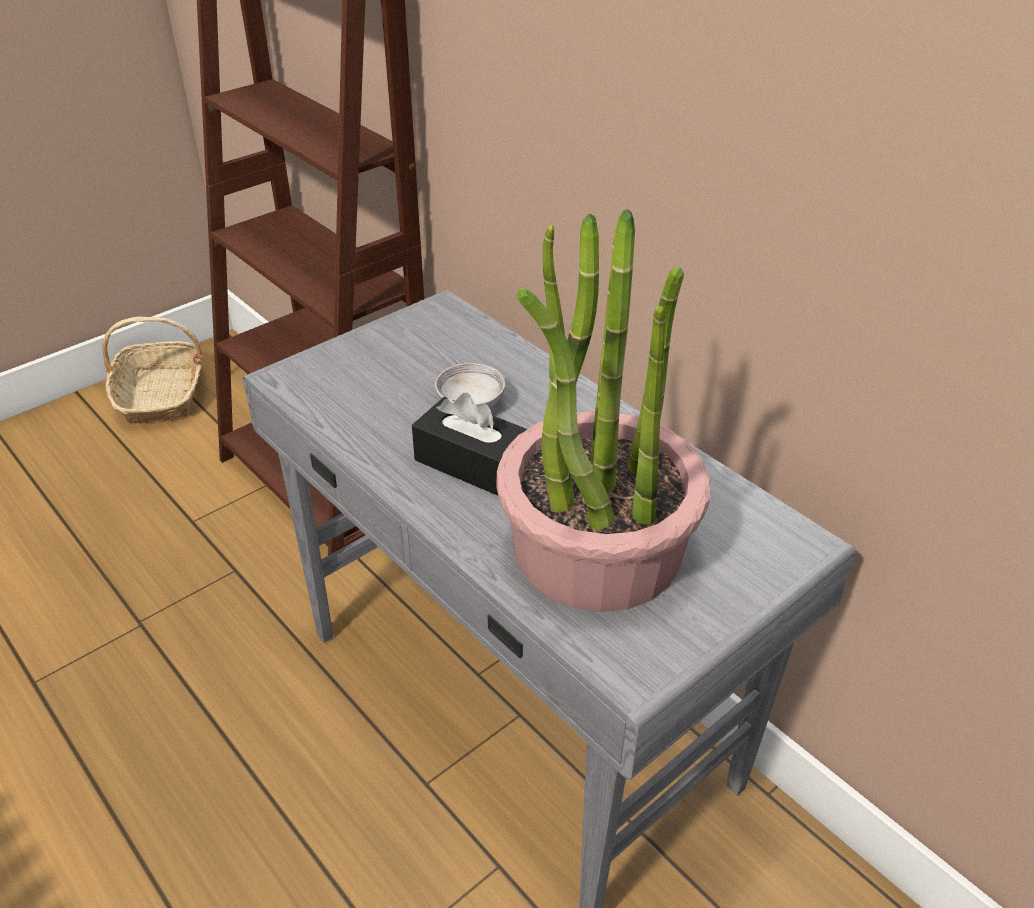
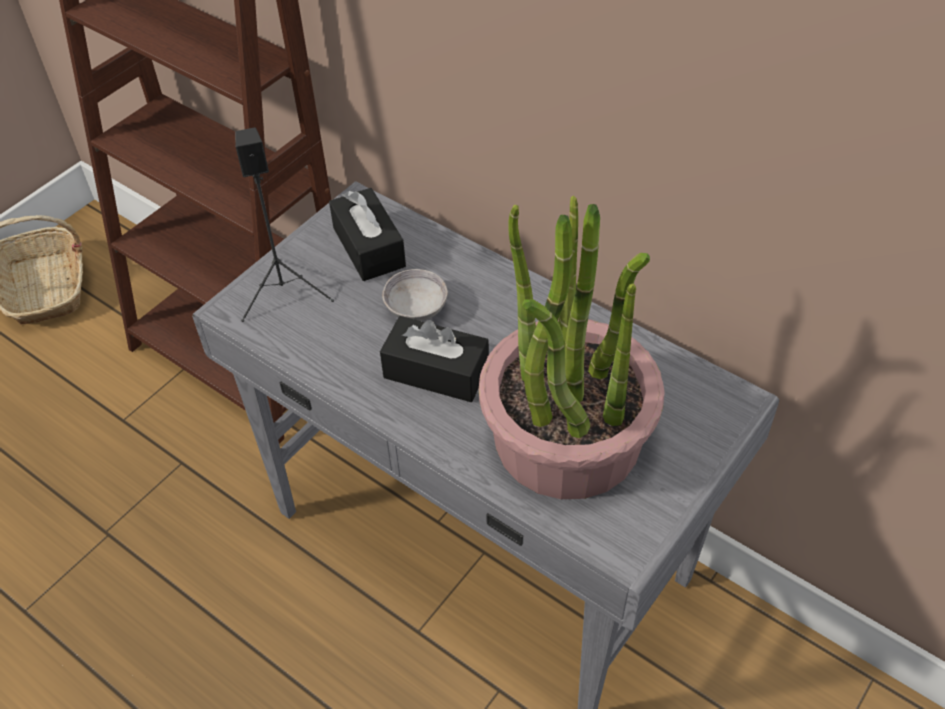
camera: 10 degrees left, 10 degrees up
(341, 370) = (285, 292): none -> black speaker
(440, 344) = (369, 247): none -> black tissue box

